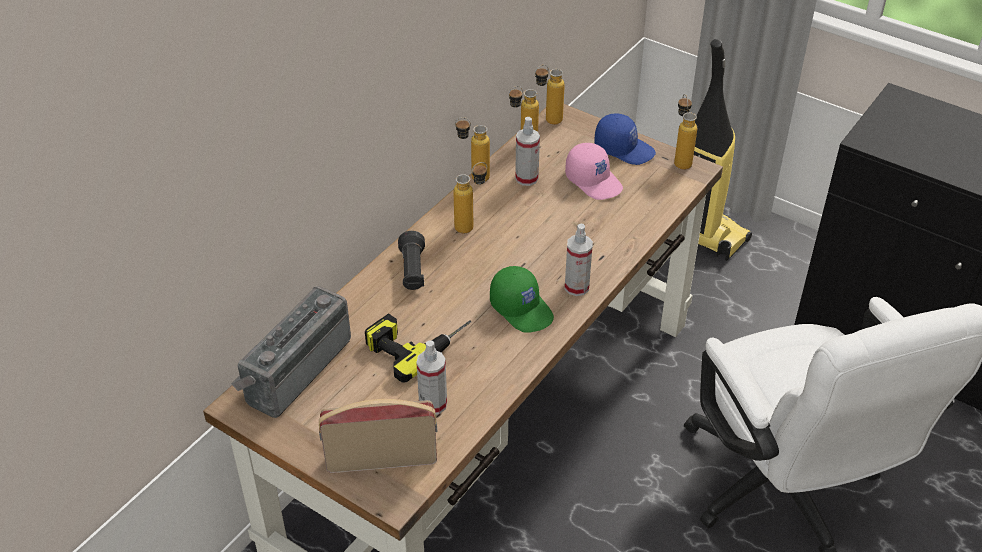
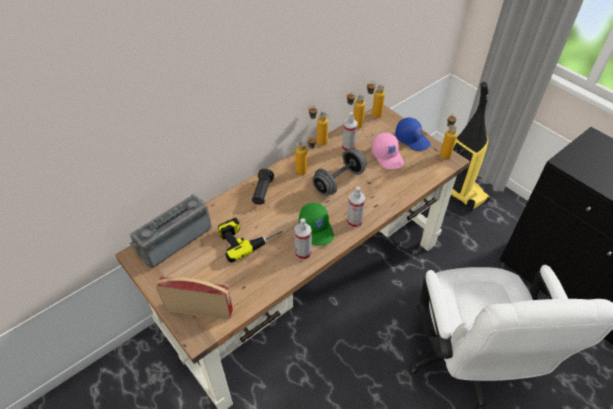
camera: 15 degrees right, 5 degrees up
(433, 404) = (242, 280): spray bottle -> spray bottle (303, 253)
(530, 232) = (339, 181): none -> grey dumbbell

